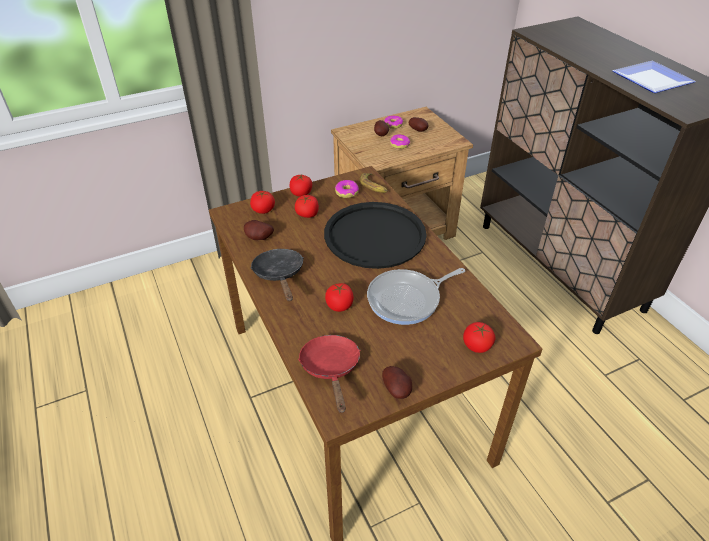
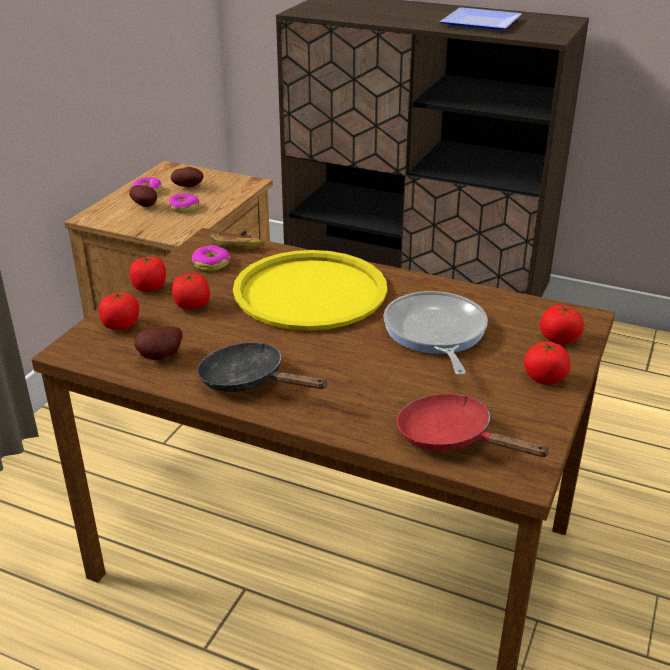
camera: 40 degrees left, 10 degrees down
(339, 305) = (370, 375): tomato -> tomato (545, 378)
(374, 236) = (310, 292): black tray -> yellow tray
(397, 390) = (546, 417): potato -> none
(407, 299) = (435, 333): frying pan -> frying pan turned 150 degrees clockwise

